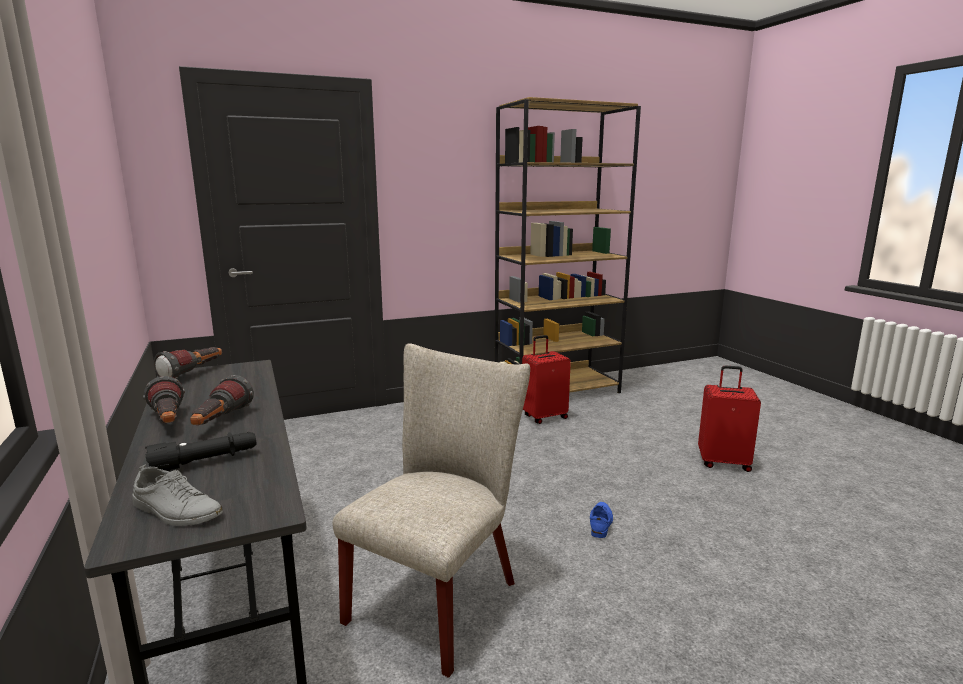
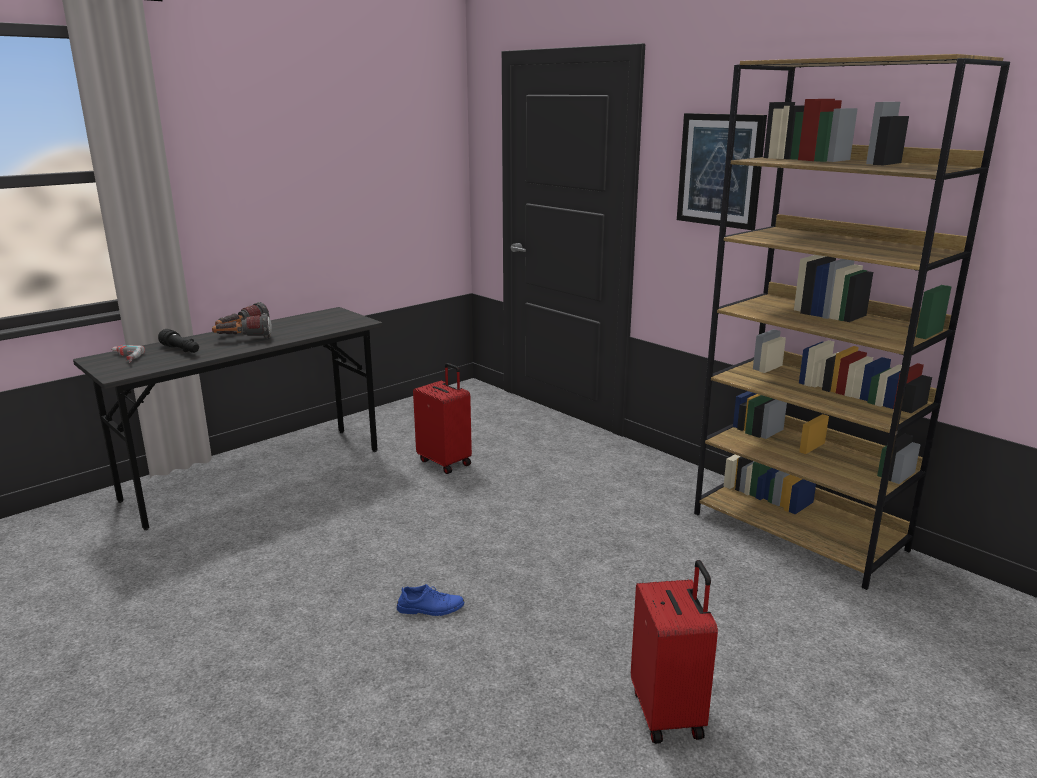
camera: 70 degrees right, 5 degrees up
(177, 511) = (122, 359): grey shoe -> power drill
(193, 374) = (336, 314): flashlight -> none
(440, 595) = (288, 540): beige chair -> none
(451, 177) = (720, 170): none -> picture
(544, 417) = (688, 535): red suitcase -> red suitcase (445, 462)

